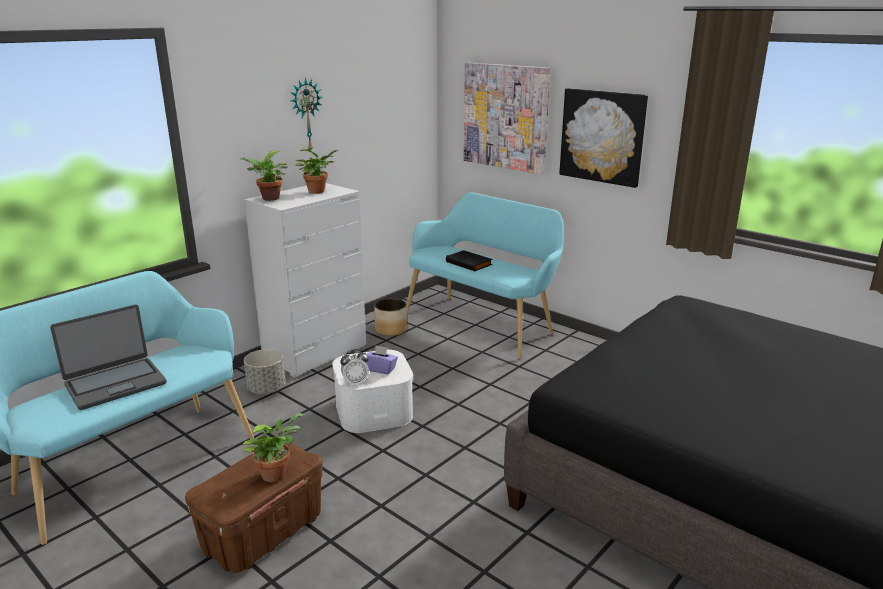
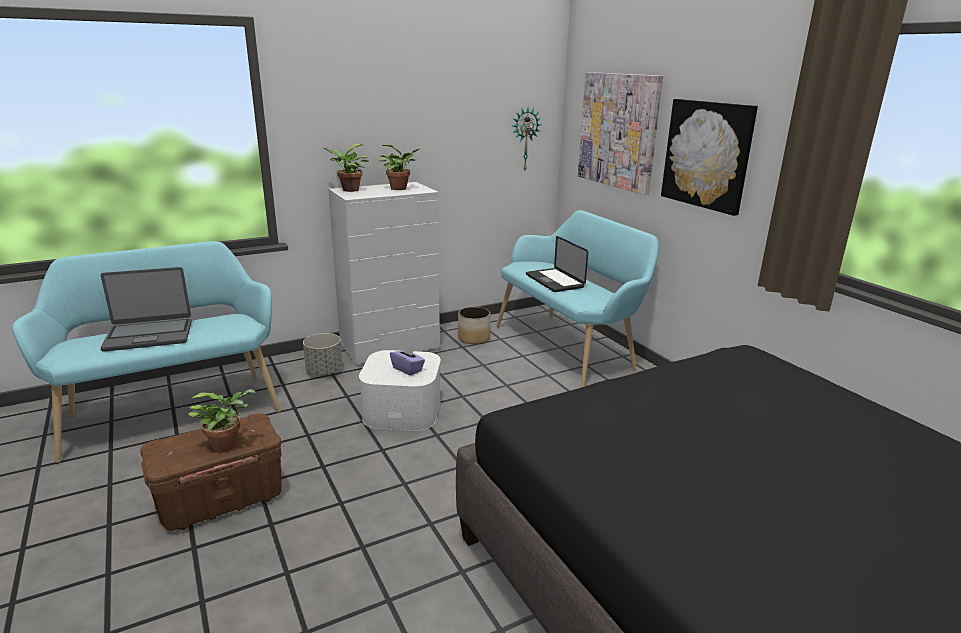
camera: 20 degrees right, 0 degrees up
(306, 115) = (403, 114): wall clock -> wall clock (524, 139)
(355, 382) = (374, 377): alarm clock -> none
(469, 263) = (554, 281): black book -> laptop

